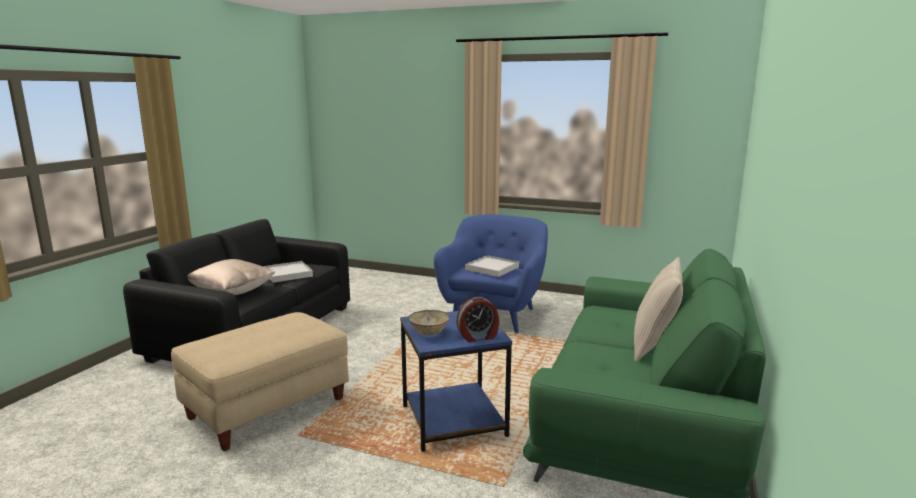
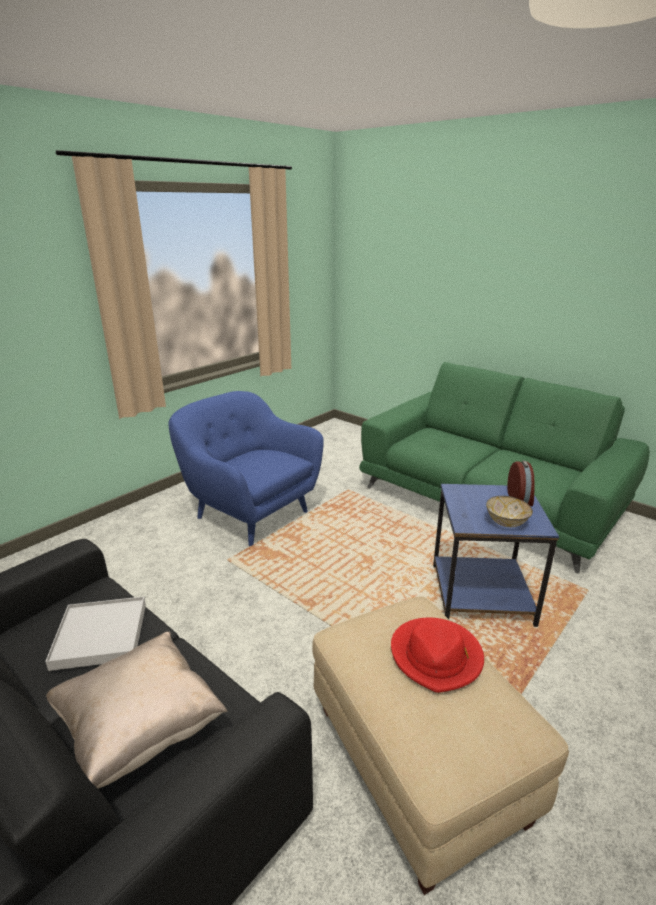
camera: 70 degrees left, 10 degrees up
(277, 336) = (437, 656): none -> red hat
(492, 268) = (265, 460): white tray -> none
(654, 345) = (493, 444): beige pillow -> none

